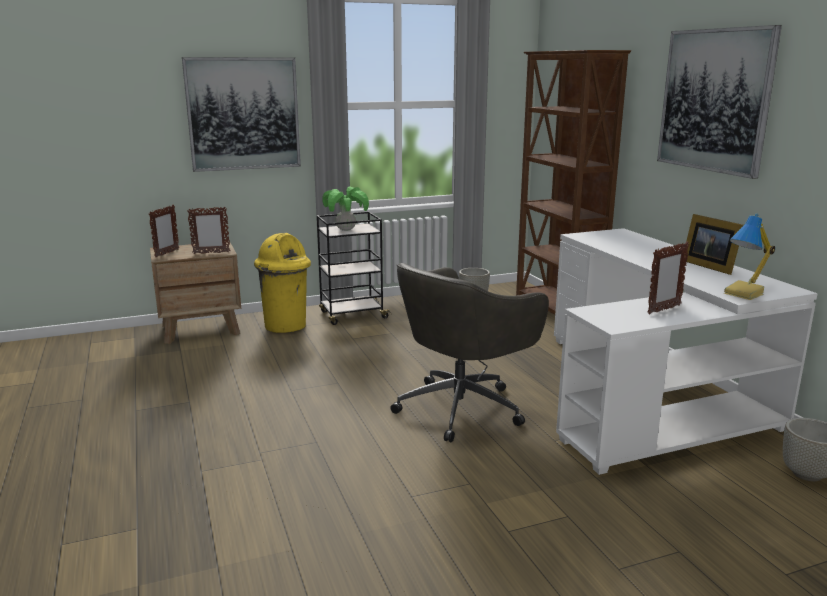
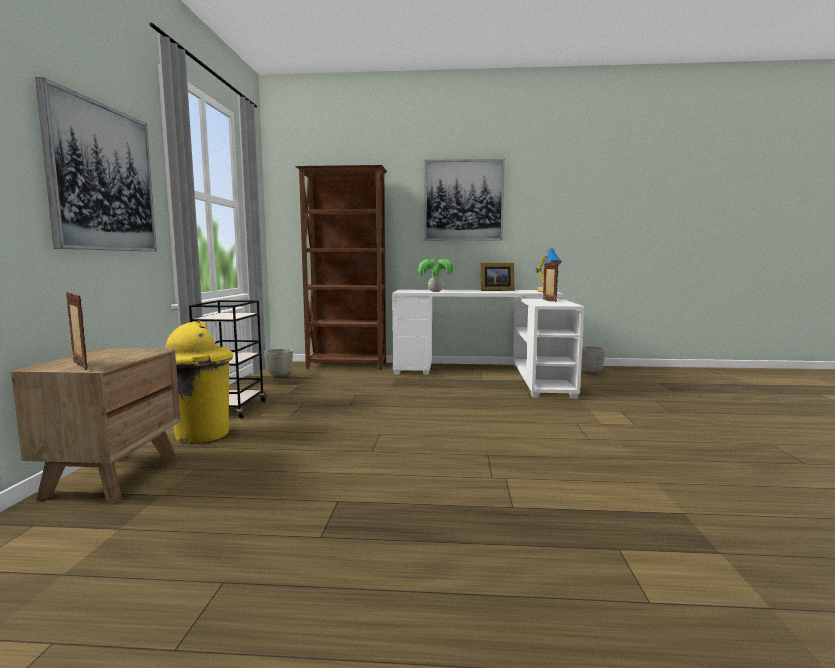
camera: 65 degrees left, 10 degrees down
(211, 253) = (141, 354): picture frame -> none
(345, 230) = (226, 316): potted plant -> potted plant (435, 291)
(462, 407) = (469, 408): grey office chair -> none

